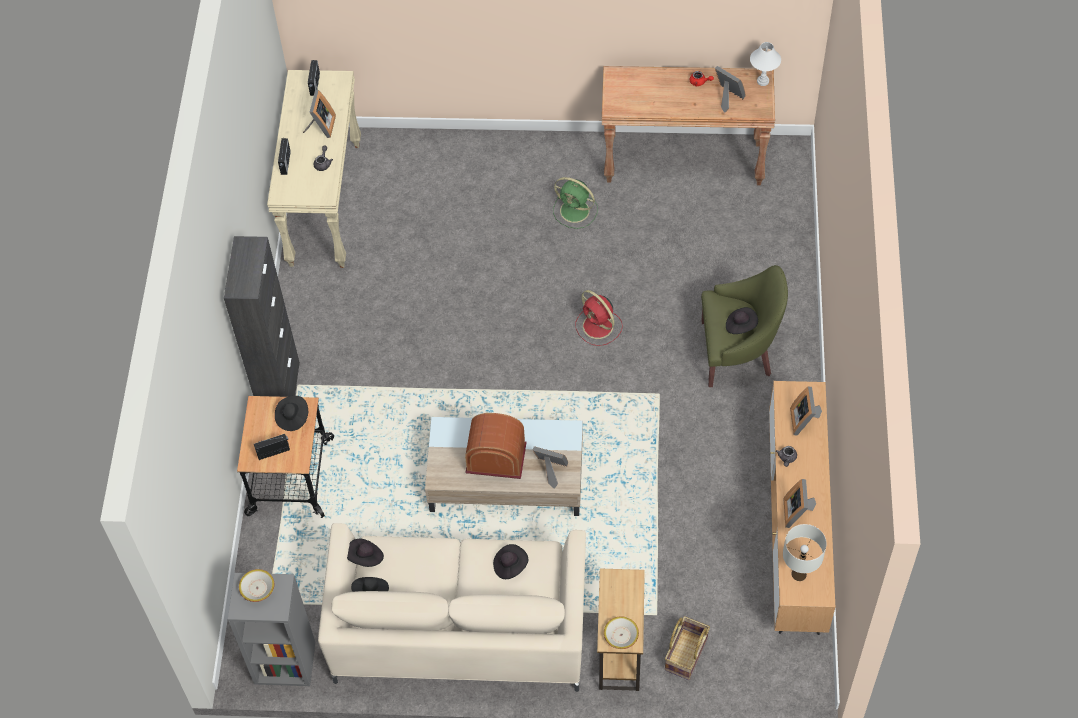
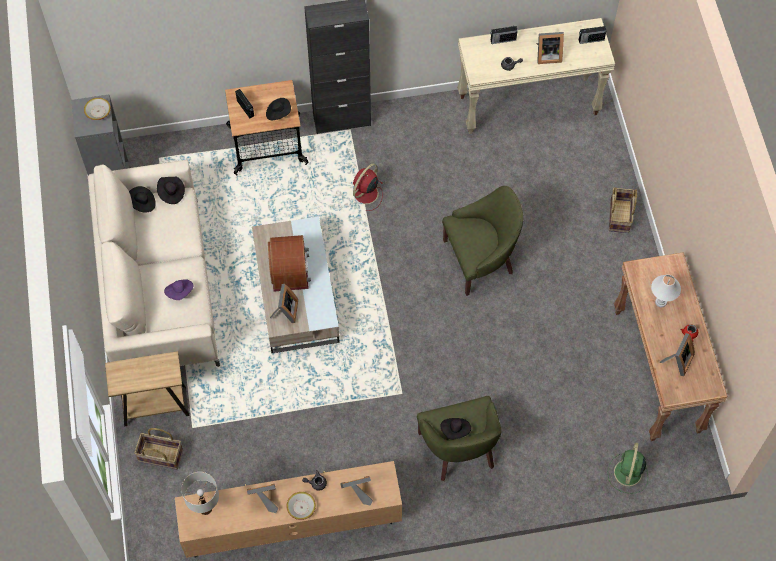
camera: 75 degrees right, 5 degrees up
(494, 153) = (620, 216): none -> basket
(510, 565) = (180, 292): black hat -> purple hat
(511, 288) = (480, 259): none -> green armchair
(576, 211) = (575, 293): green fan -> green fan (627, 474)
(599, 327) = (458, 334): red fan -> red fan (365, 194)
(621, 635) = (121, 377): bowl -> bowl (301, 507)
(762, 81) = (708, 389): white table lamp -> white table lamp (661, 302)

